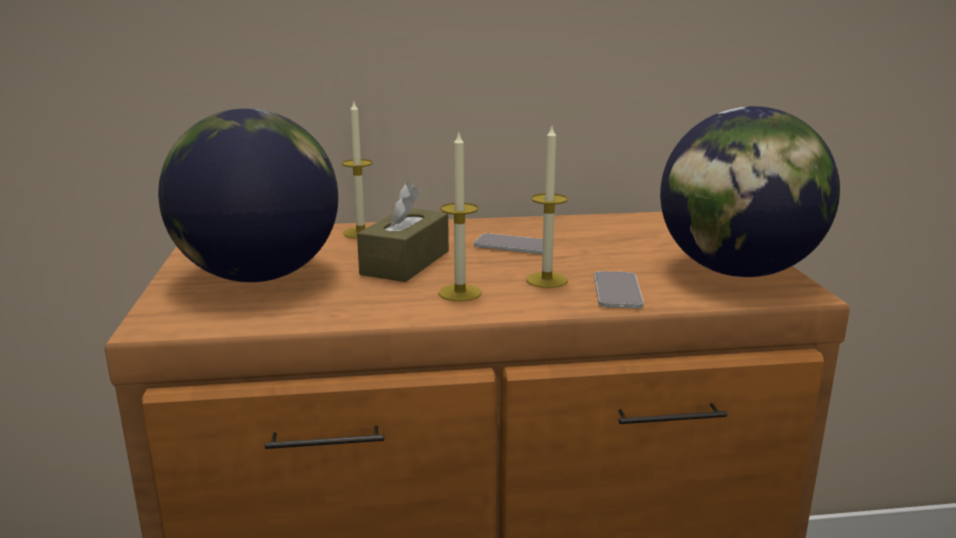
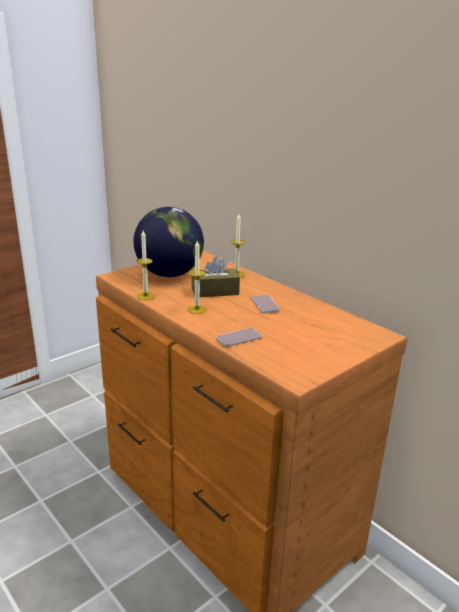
camera: 55 degrees right, 5 degrees up
(546, 280) = (232, 321): candle -> candle (145, 296)
(736, 272) = (304, 360): globe -> none

